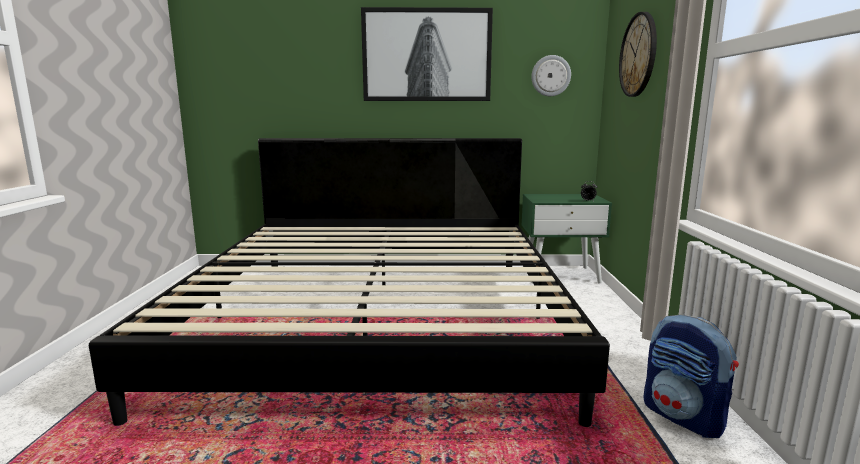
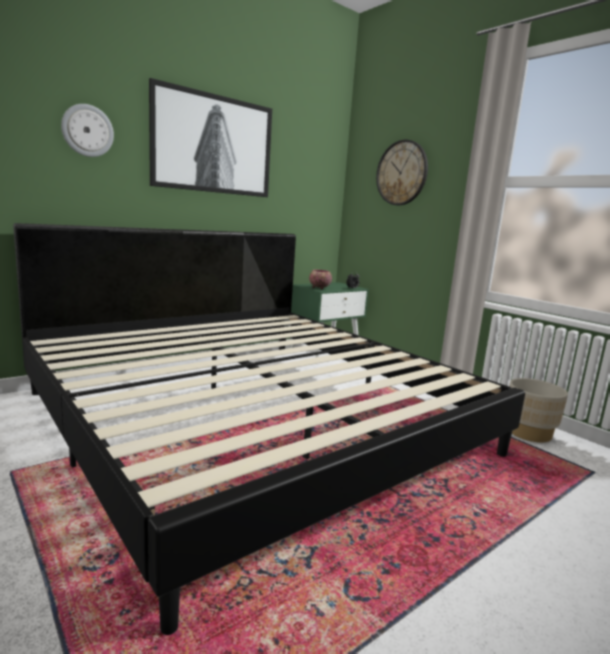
camera: 40 degrees left, 0 degrees up
(544, 199) = (319, 288): none -> bowl
(550, 76) = (311, 179): wall clock -> wall clock (87, 131)
(684, 417) = (529, 433): backpack -> beige planter

